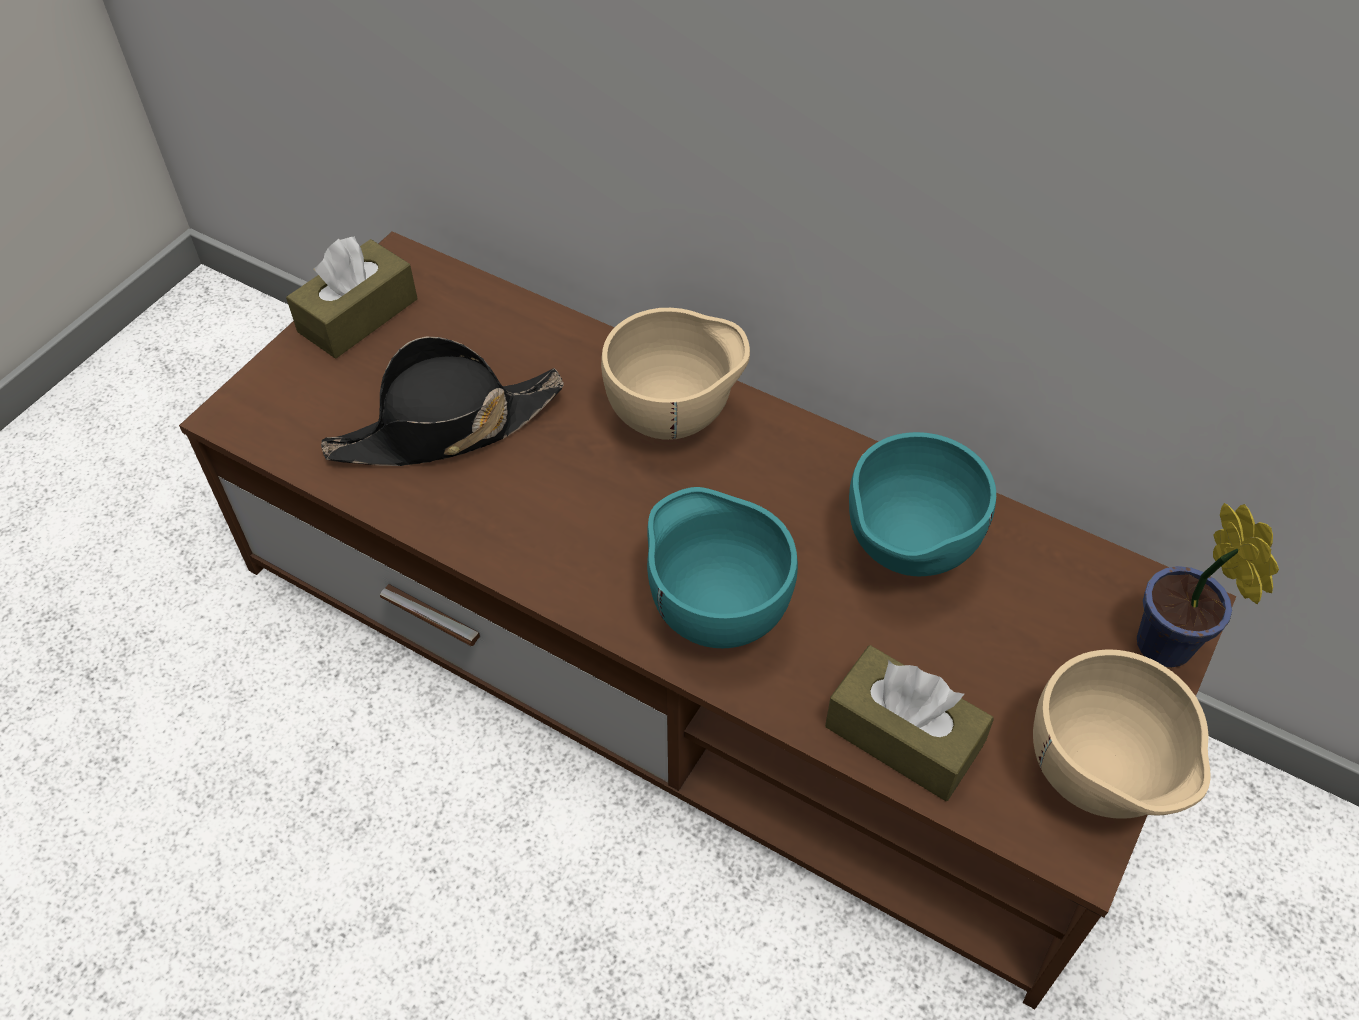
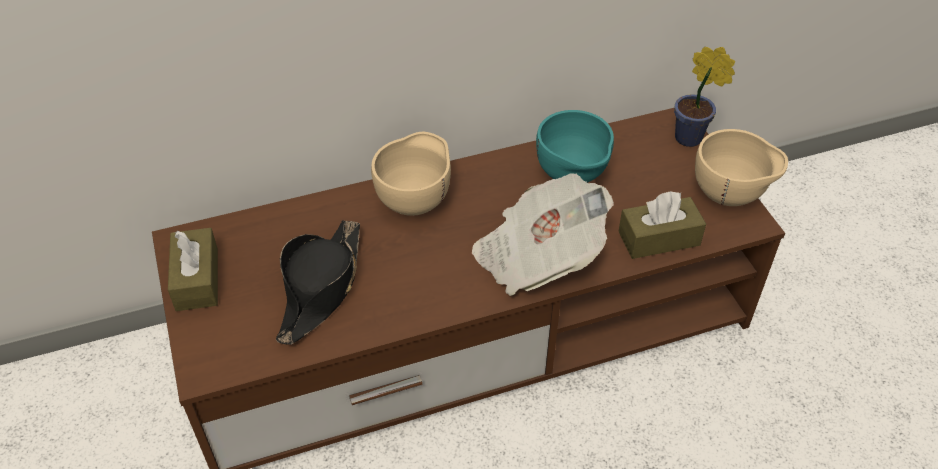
camera: 50 degrees left, 5 degrees down
(715, 611) = (538, 256): turquoise bowl -> newspaper

